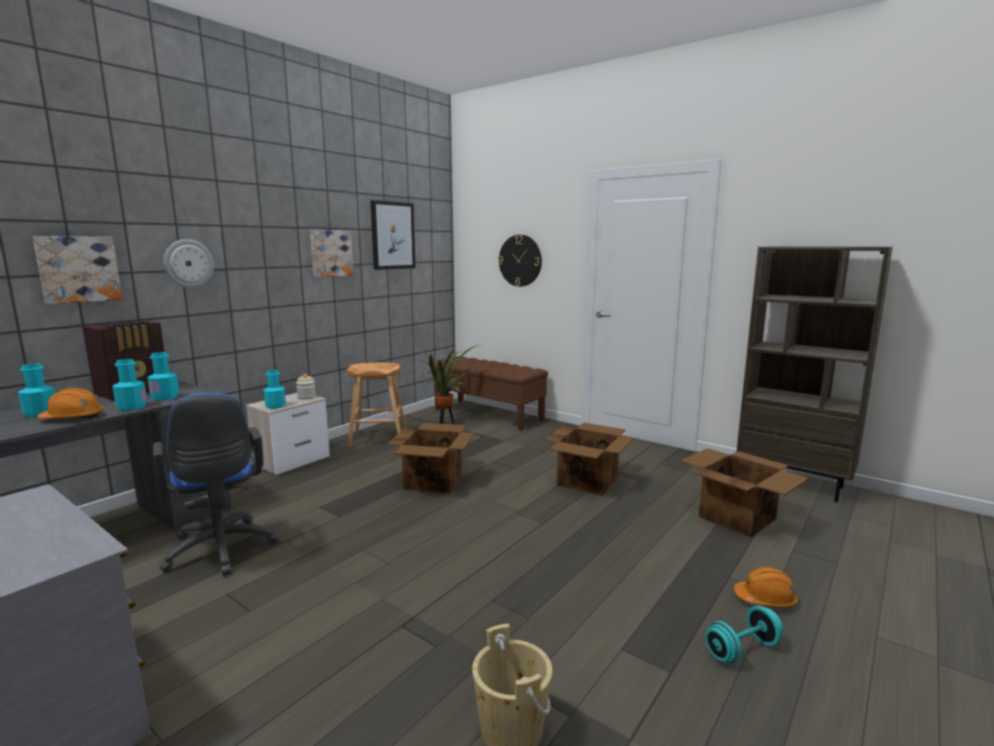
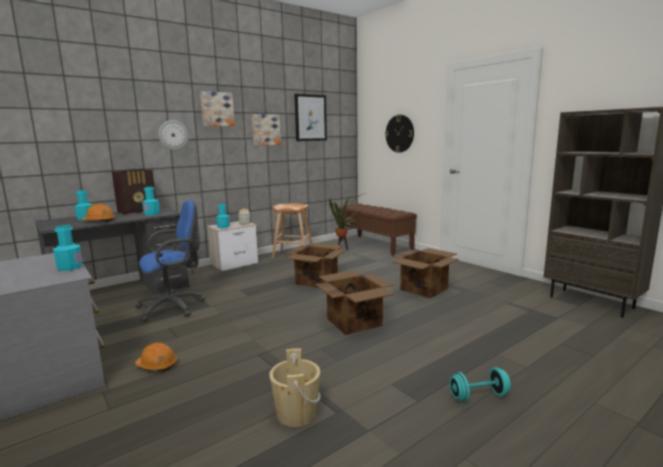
camera: 15 degrees right, 0 degrees up
(78, 269) = (110, 137): picture -> picture (216, 109)
(132, 407) = (131, 217): turquoise bottle -> turquoise bottle (70, 267)
(221, 551) = (174, 307): blue office chair -> blue office chair turned 105 degrees counterclockwise
(736, 517) = (527, 319): cardboard box -> cardboard box (354, 321)
(765, 599) = (517, 370): orange hard hat -> orange hard hat (157, 365)

